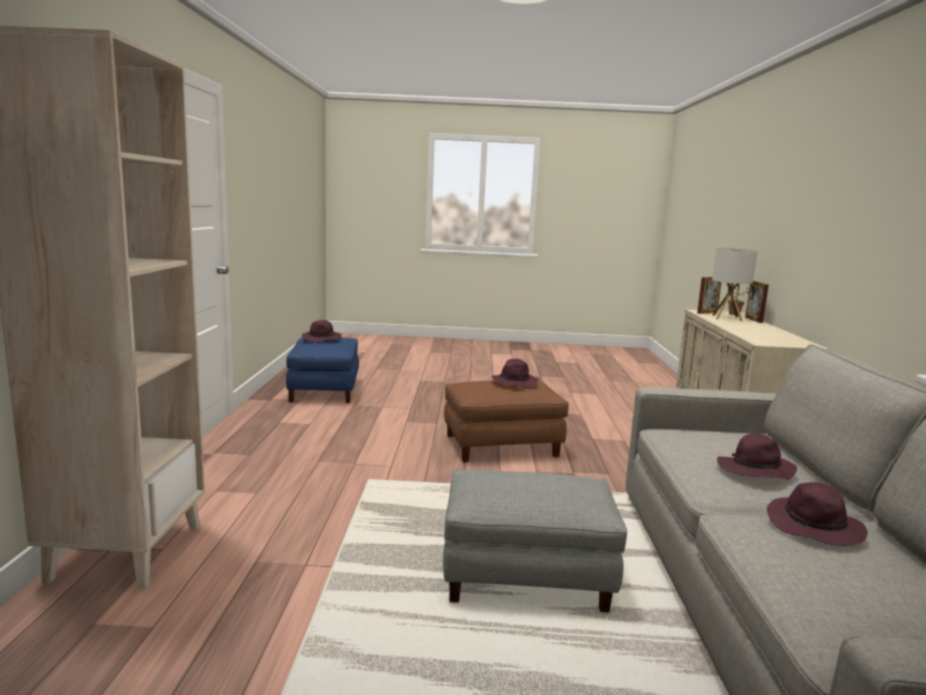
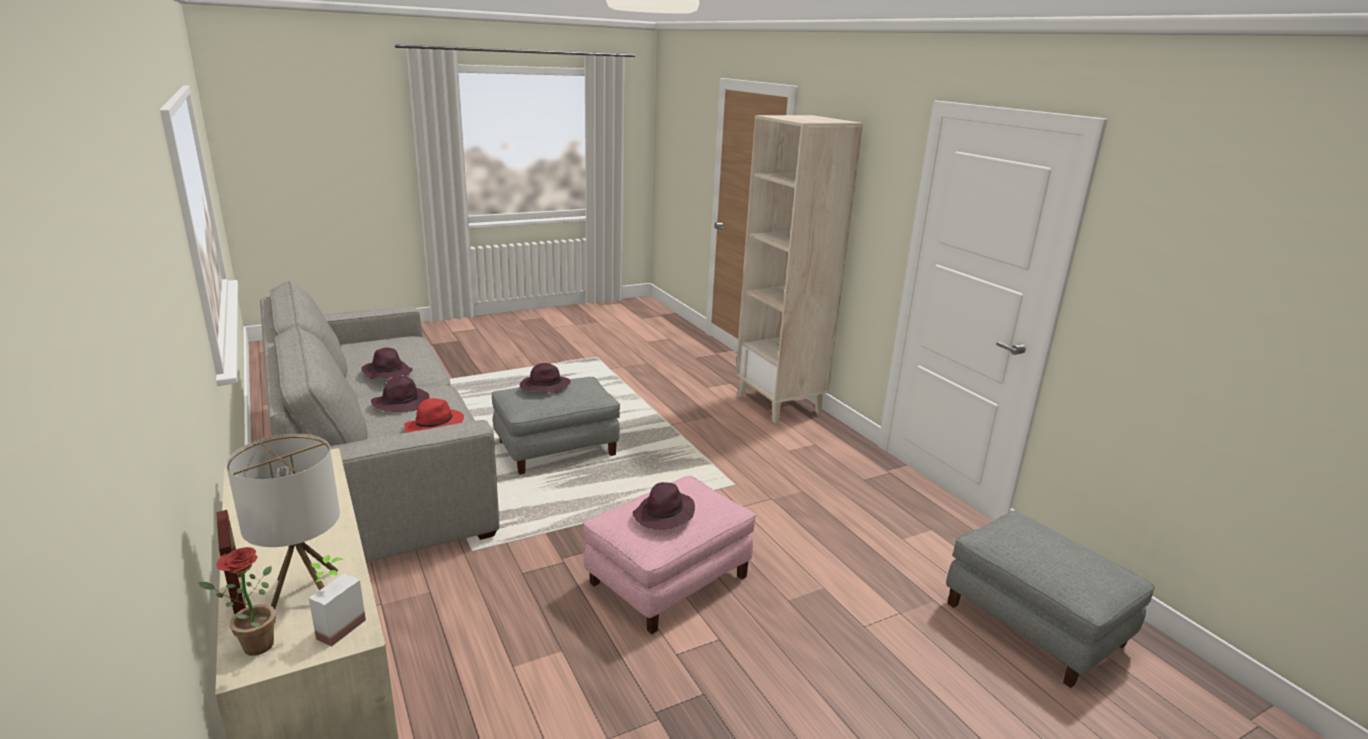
camera: 150 degrees right, 10 degrees up
(322, 339) = (1061, 551): purple hat -> purple hat (544, 387)
(325, 390) = (1032, 624): blue ottoman -> grey ottoman
(501, 446) = (668, 579): brown ottoman -> pink ottoman
(699, 438) = (434, 427): none -> red hat
(707, 312) = (334, 626): picture frame -> potted plant

